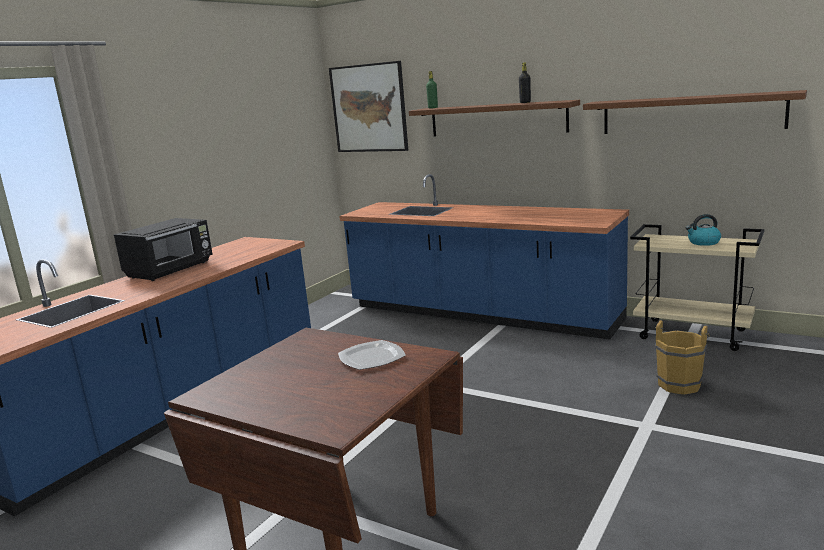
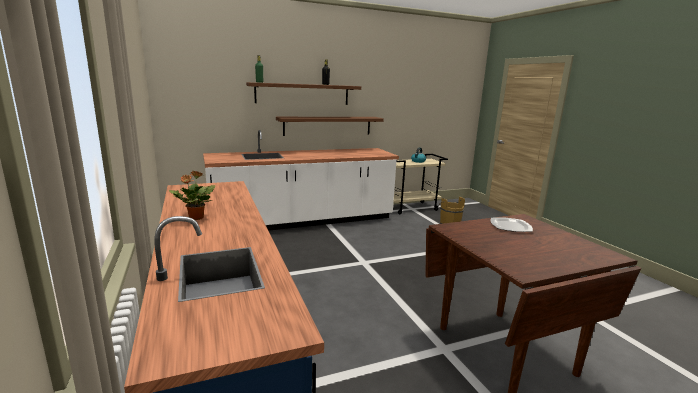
camera: 55 degrees left, 0 degrees up
(171, 270) = (195, 218): black microwave -> potted plant
(369, 108) = (194, 77): picture -> none
(480, 314) = (304, 221): blue counter -> white counter
(690, 114) = (405, 98): brown shelf -> brown shelf (328, 125)

